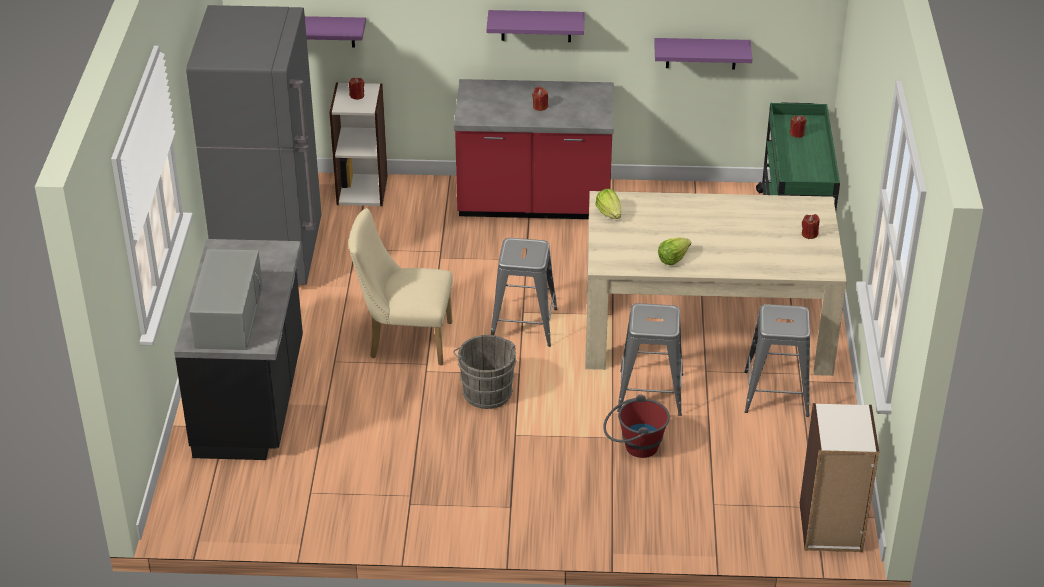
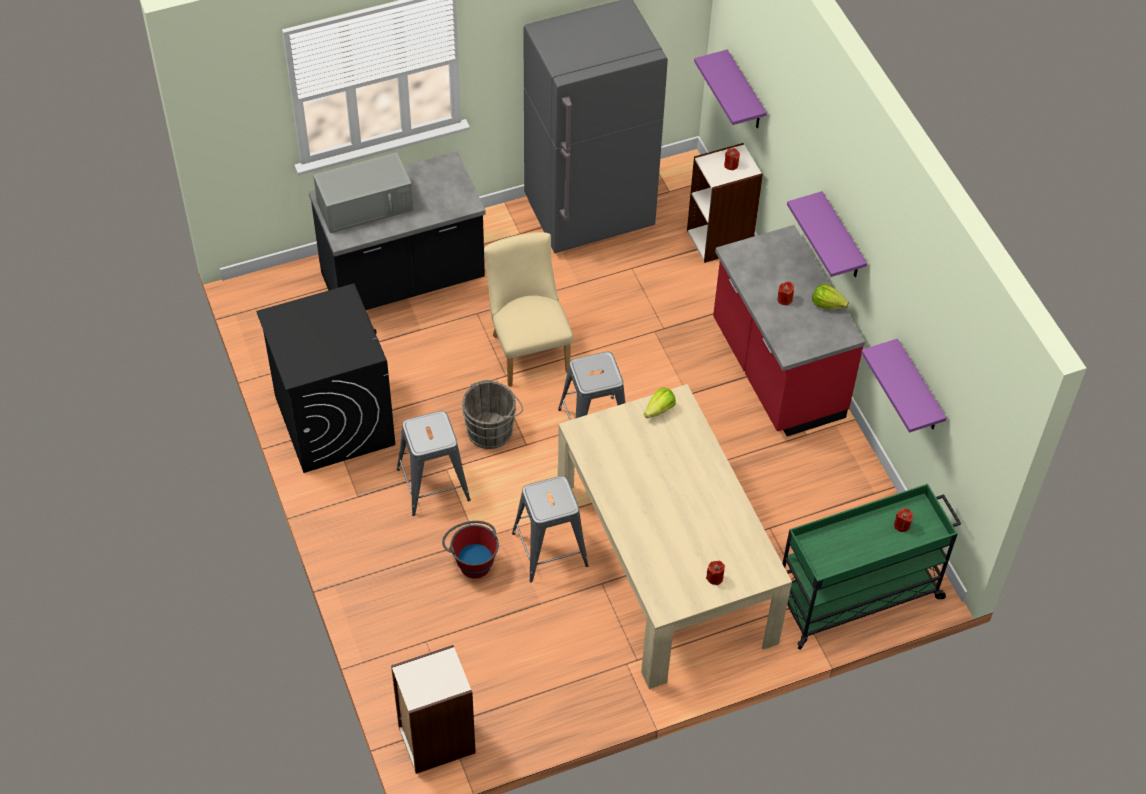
camera: 65 degrees right, 15 degrees up
(400, 499) = (333, 420): none -> black washing machine
(673, 259) = (616, 479): lettuce -> lettuce (827, 304)
(776, 393) = (598, 649): grey stool -> grey stool (433, 484)

